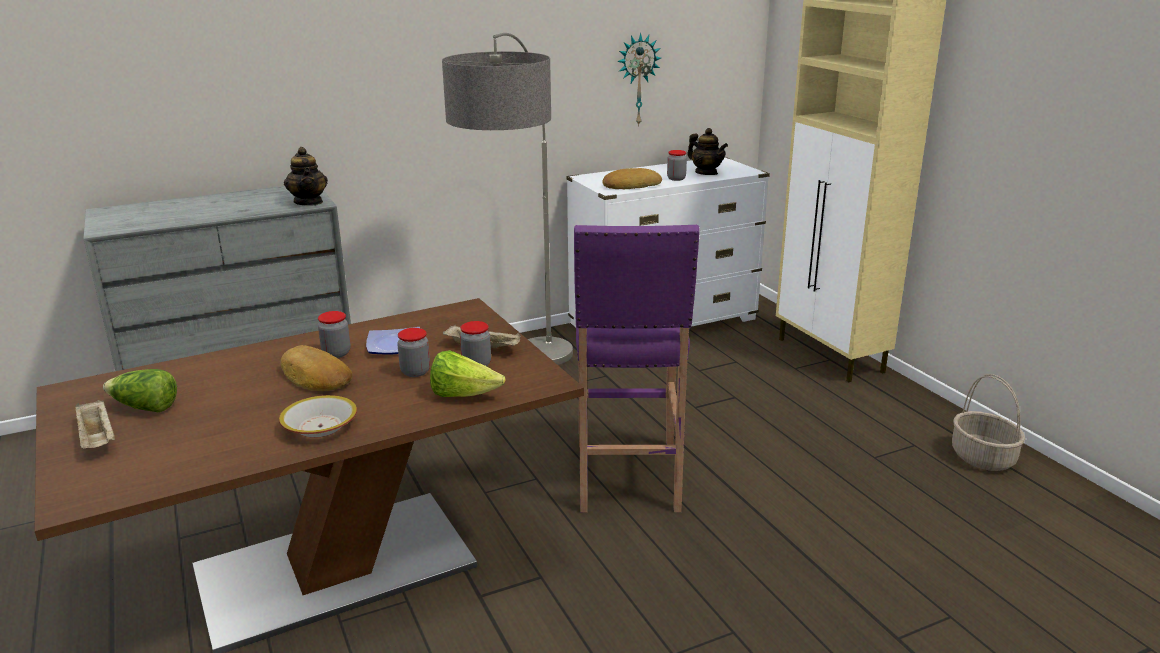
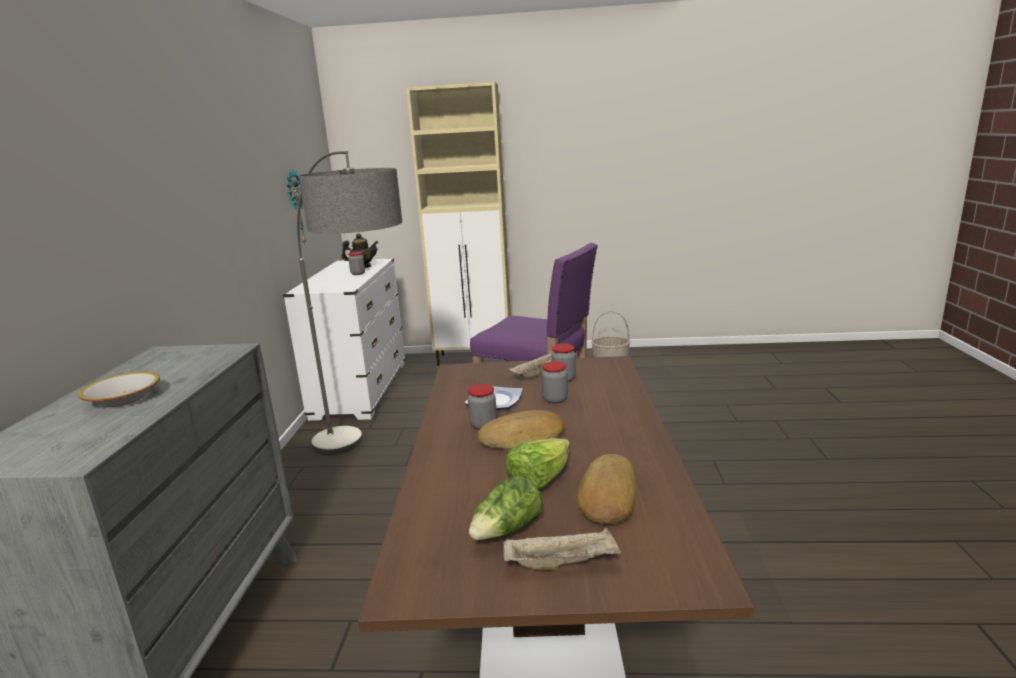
camera: 60 degrees left, 5 degrees down
(309, 202) = (221, 352): teapot -> none
(320, 427) = (624, 442): bowl -> bowl (124, 398)
(463, 395) = (611, 388): lettuce -> lettuce (539, 481)
(631, 185) = (346, 283): bread -> bread (606, 496)

